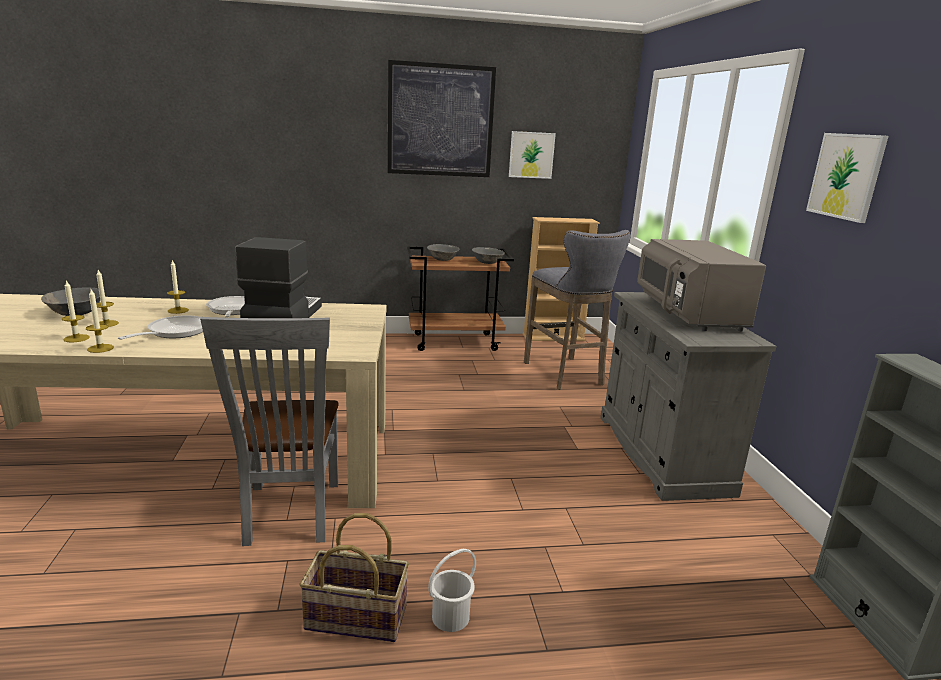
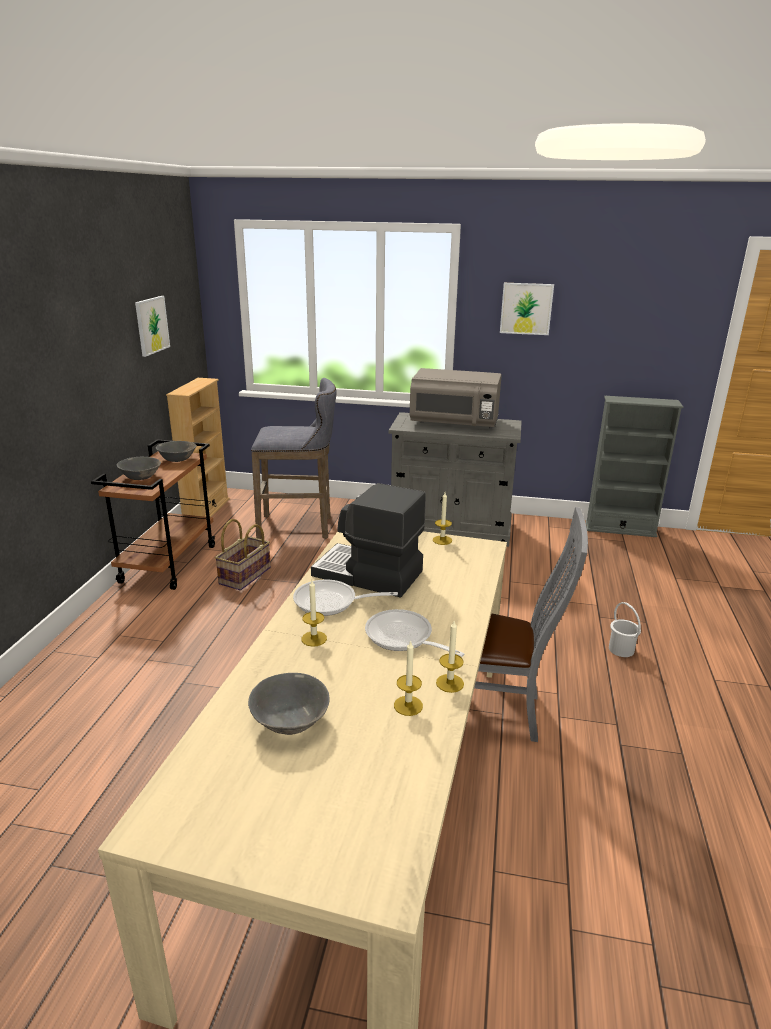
camera: 70 degrees left, 5 degrees up
(106, 324) = (353, 688): candle -> candle (442, 540)
(355, 618) = (624, 688): basket -> basket (245, 576)
(440, 121) = (82, 307): picture -> none

